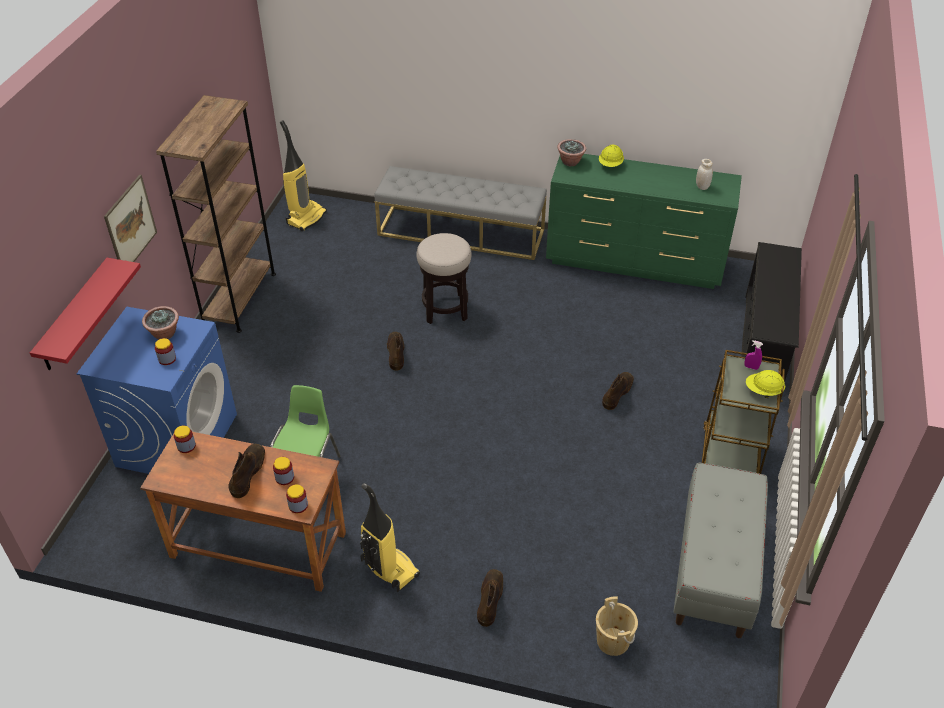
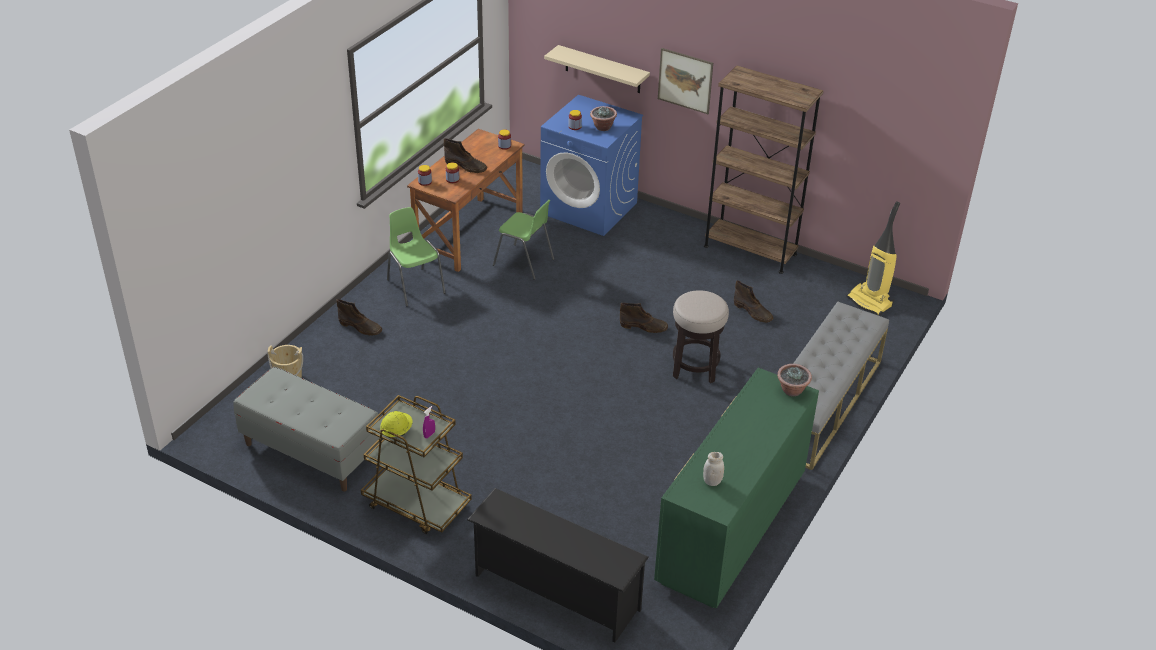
camera: 105 degrees right, 5 degrees down
(74, 316) = (603, 69): red shelf -> beige shelf
(388, 568) = (415, 286): vacuum cleaner -> green chair
(610, 165) = (777, 420): yellow hard hat -> none
(617, 393) = (532, 454): brown boot -> brown boot (753, 312)

